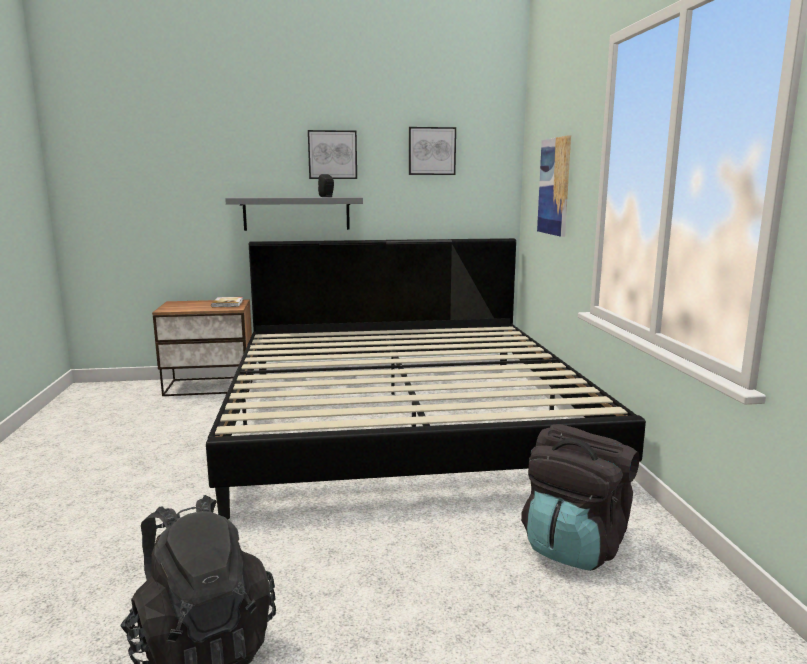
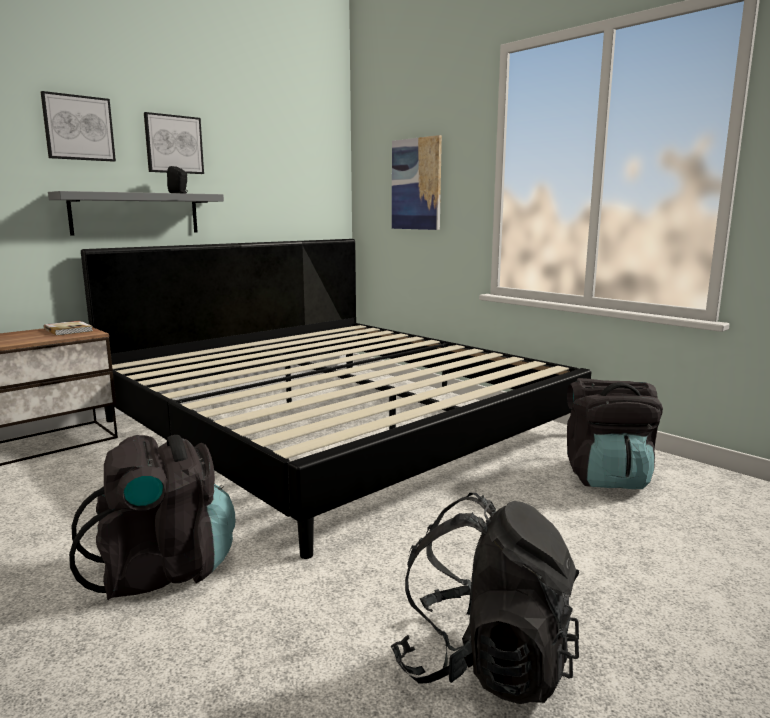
camera: 35 degrees left, 0 degrees up
(139, 495) = (163, 570): none -> black backpack
(432, 151) = (274, 147): picture -> picture (78, 128)

